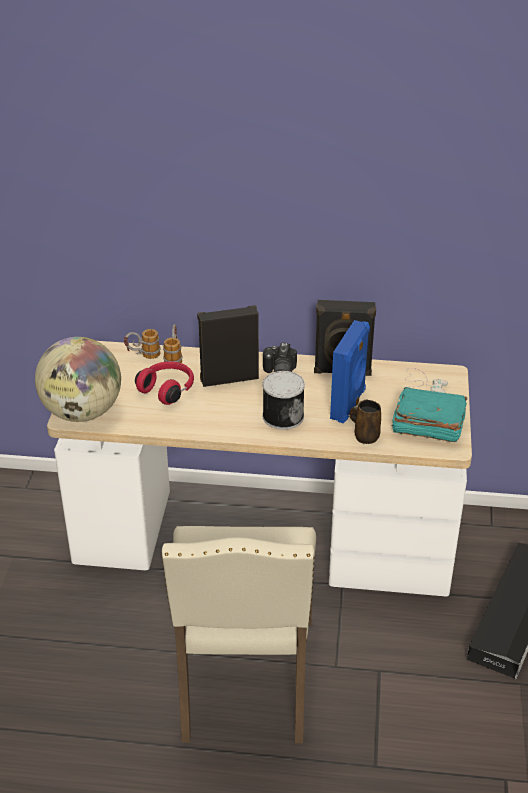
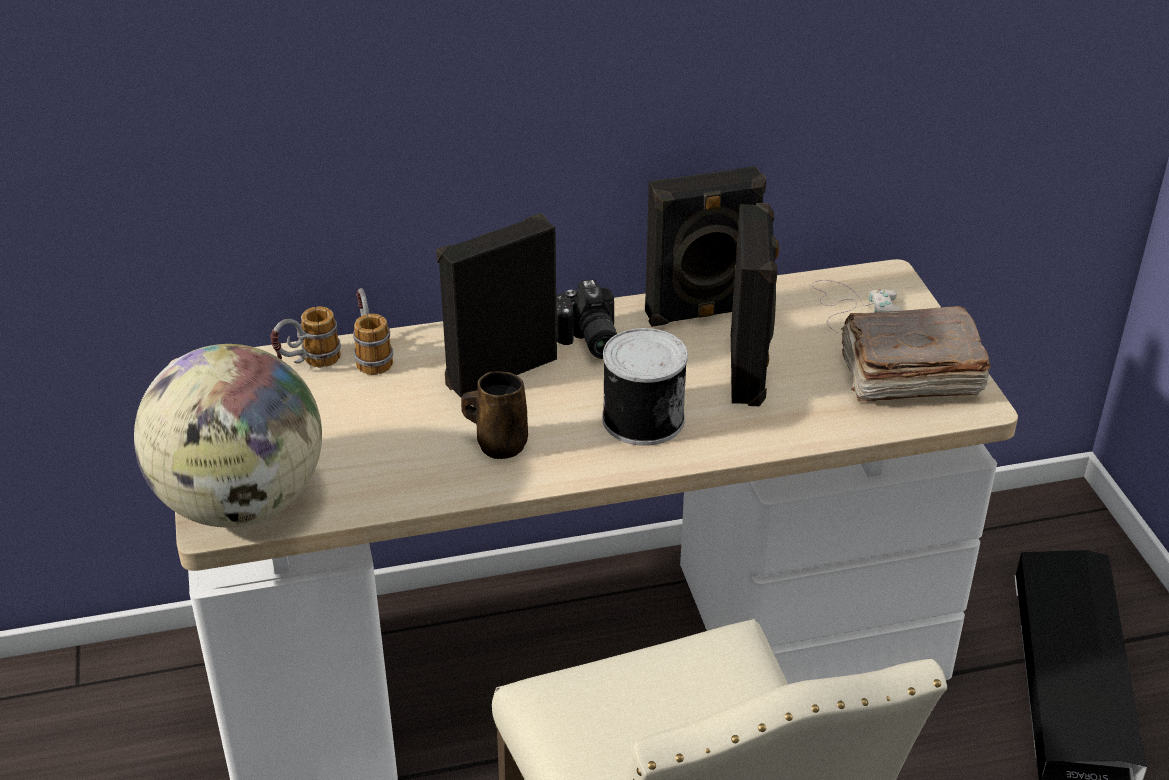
camera: 20 degrees left, 0 degrees up
(168, 389) = (393, 418): red headphones -> none
(349, 404) = (749, 370): blue speaker -> black speaker
(365, 436) = (813, 421): brown mug -> brown mug (499, 444)
(427, 425) = (908, 376): turquoise book -> brown book

